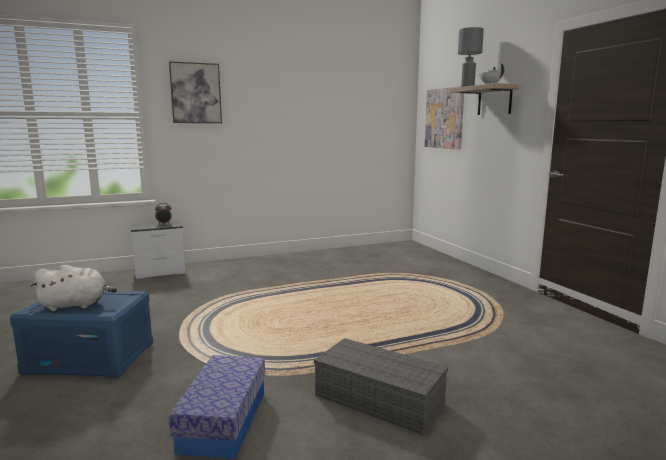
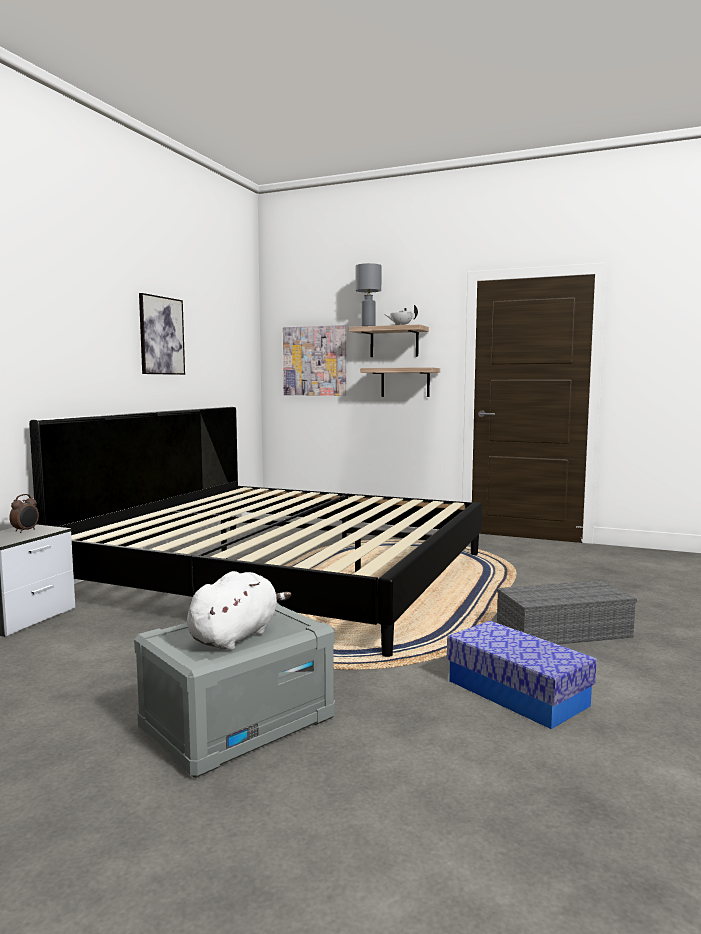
camera: 45 degrees left, 5 degrees down
(91, 358) = (238, 722): blue storage box -> grey storage box
(196, 93) = (43, 310): picture -> picture (161, 335)
(318, 285) = (286, 574): none -> bed
(499, 139) = (405, 382): none -> shelf

